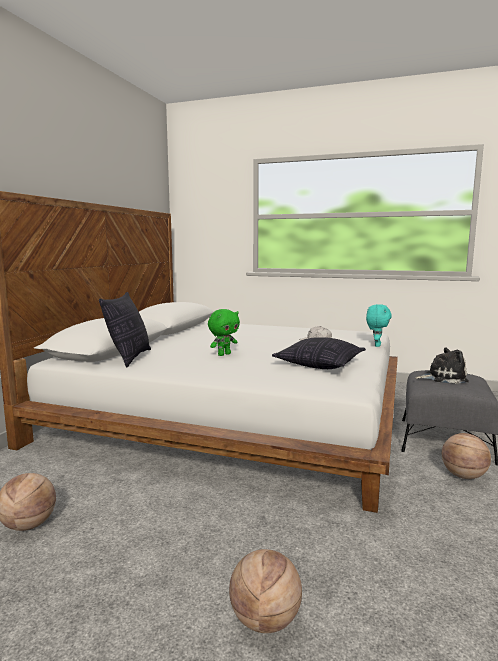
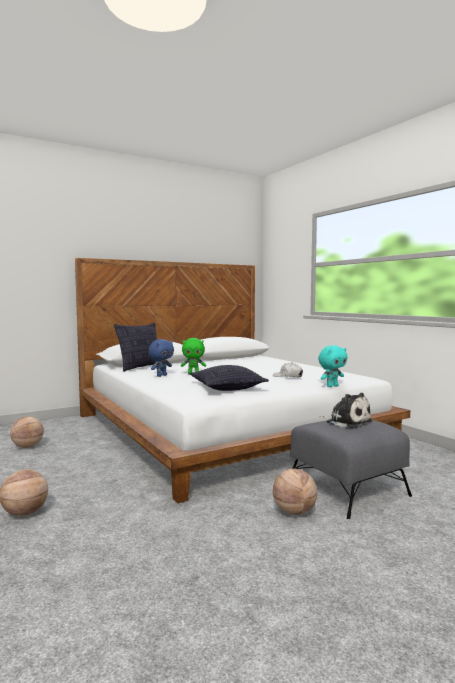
camera: 40 degrees right, 5 degrees down
(197, 364) = (161, 375): none -> blue plush toy

